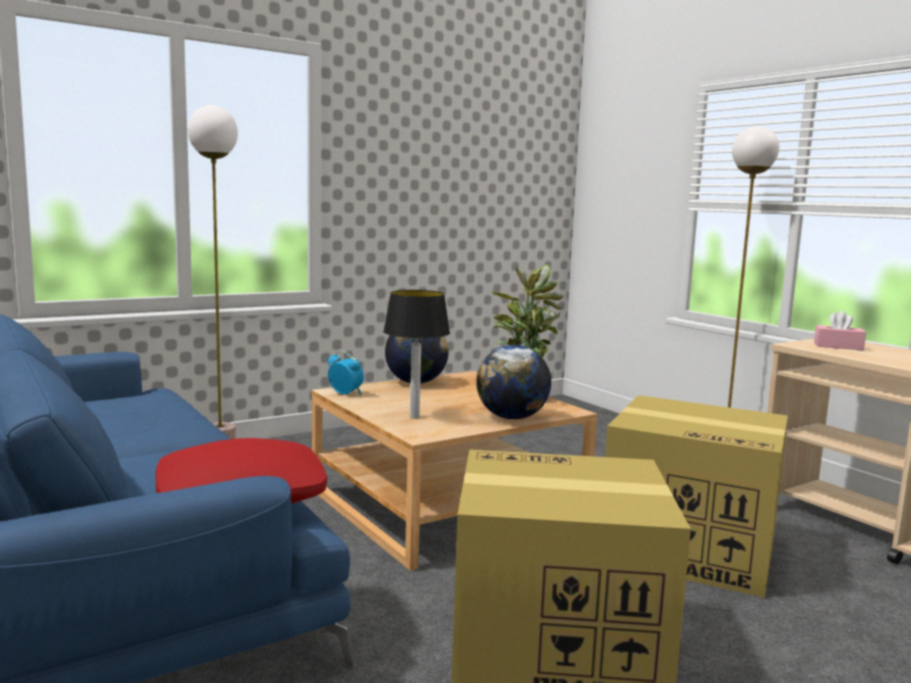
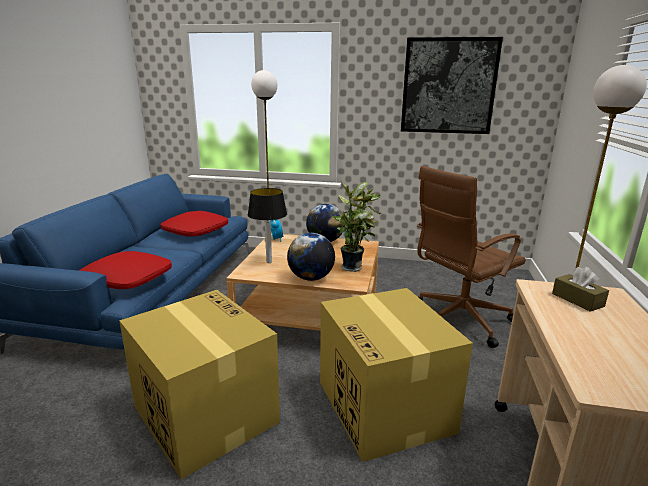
camera: 45 degrees right, 10 degrees up
(159, 416) = (195, 231): none -> red pillow
(465, 152) = (448, 86): none -> picture
(595, 455) = (458, 320): none -> brown office chair
(838, 346) = (577, 300): pink tissue box -> brown tissue box

